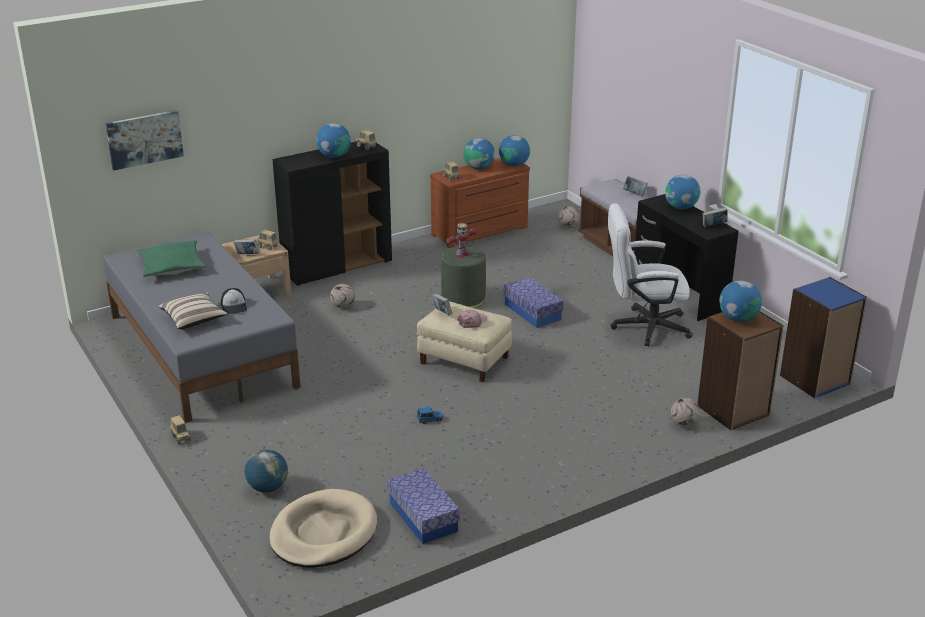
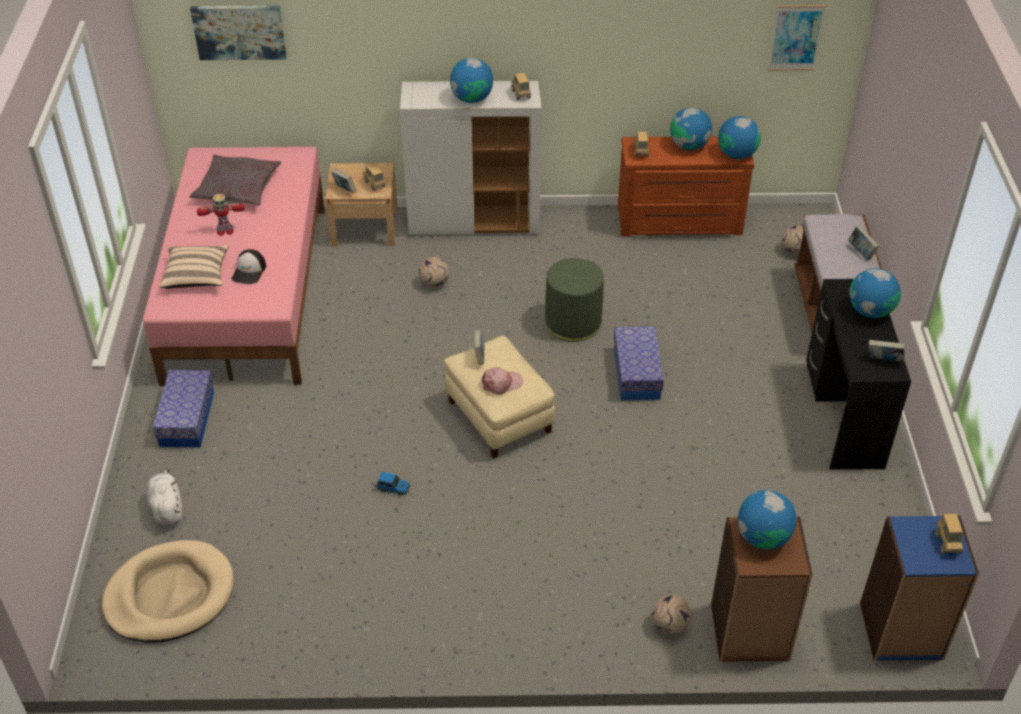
camera: 30 degrees right, 15 degrees up
(171, 266) = (237, 188): green pillow -> grey pillow
(180, 438) = (140, 404): toy truck -> toy truck (947, 543)
(202, 350) = (249, 291): grey bed -> pink bed
(267, 487) = (166, 509): globe -> white plush toy
(337, 267) = (474, 221): black cabinet -> white cabinet
(423, 517) = (279, 621): storage box -> storage box (187, 419)
(462, 254) = (574, 274): toy robot -> toy robot (224, 231)
(531, 73) = (796, 37): none -> picture
(643, 327) = (750, 451): white office chair -> none

